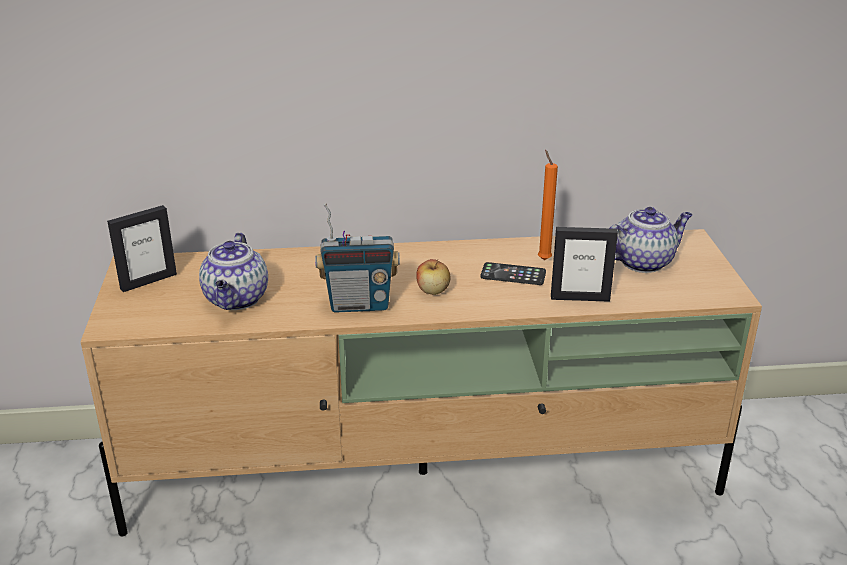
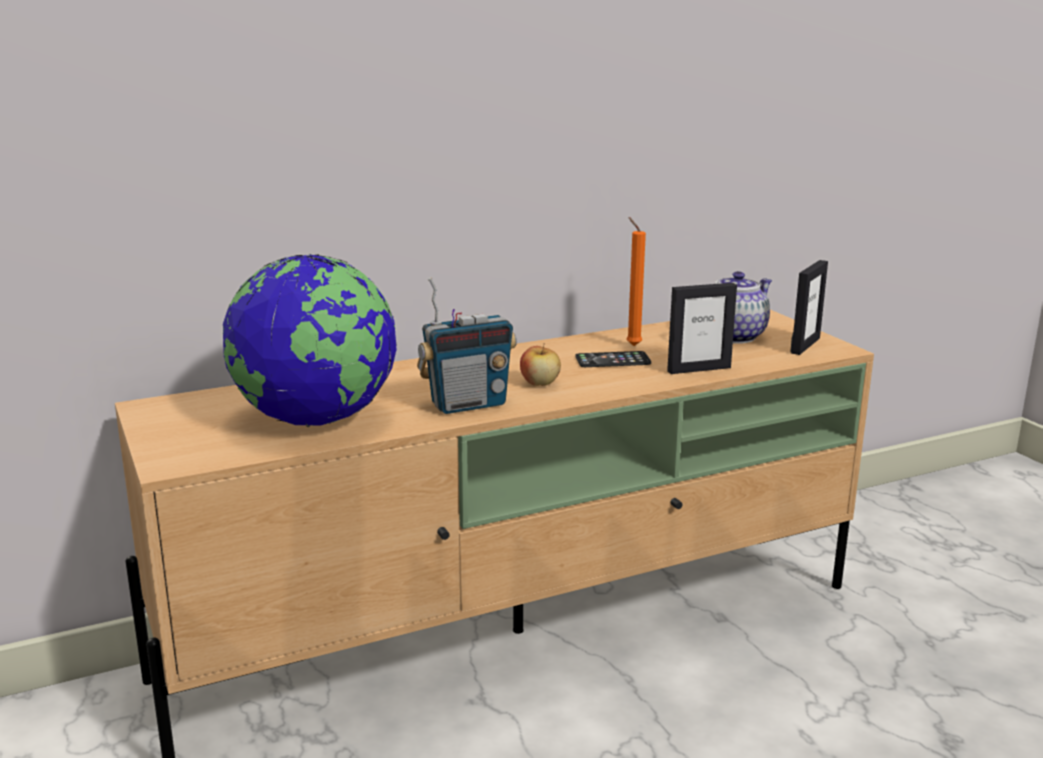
camera: 20 degrees left, 10 degrees down
(148, 281) = (185, 418): picture frame -> picture frame (805, 345)
(237, 300) = (316, 420): teapot -> globe

